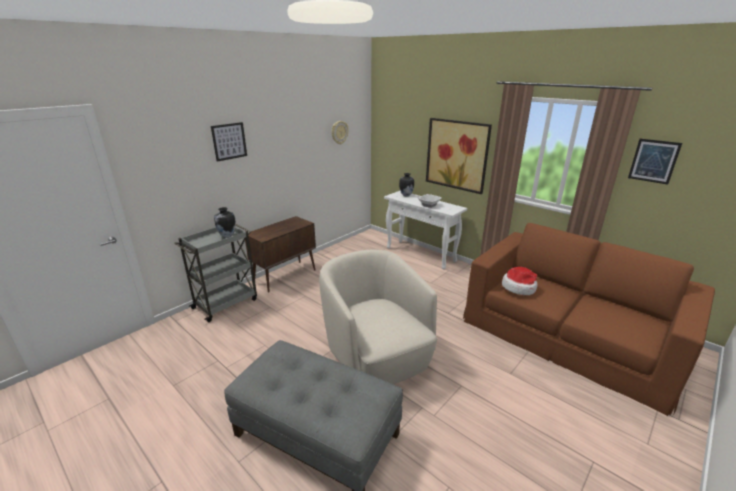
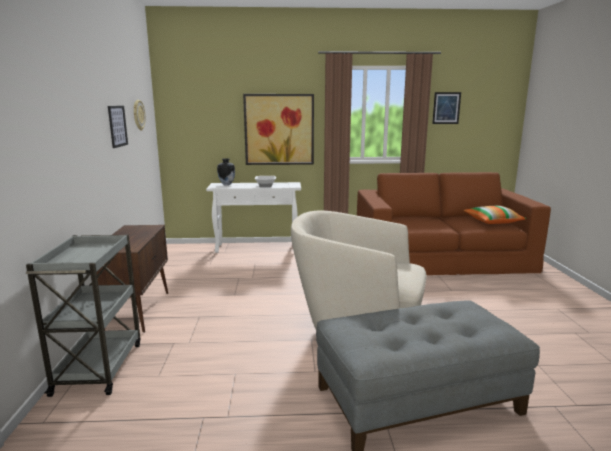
camera: 45 degrees left, 10 degrees down
(227, 236) = (96, 248): vase -> none
(229, 141) = (60, 105): picture -> picture (117, 126)
(519, 287) = (409, 224): hat -> none
(631, 324) = (493, 222): none -> pillow

